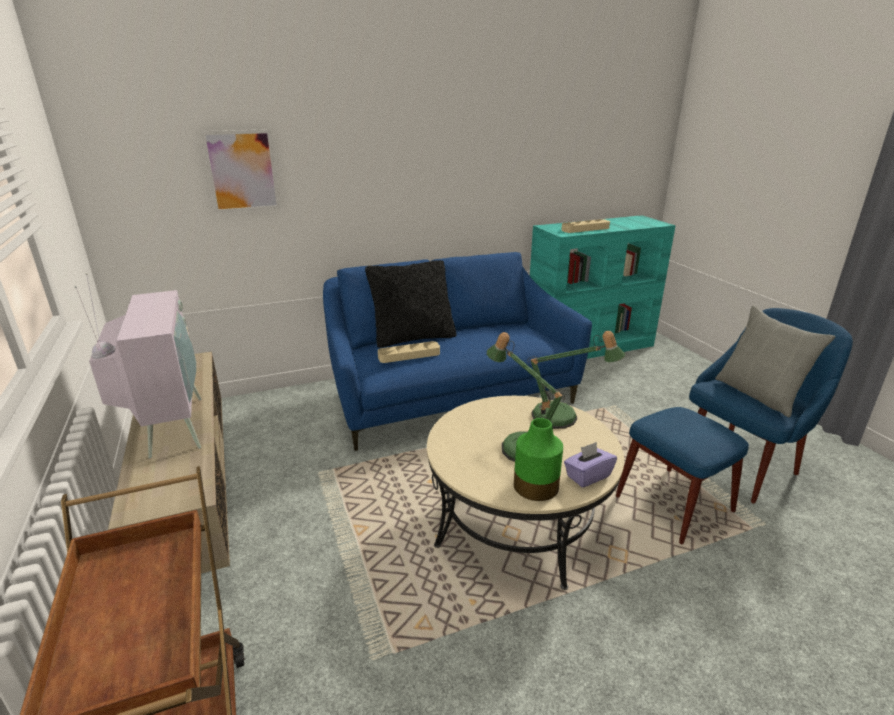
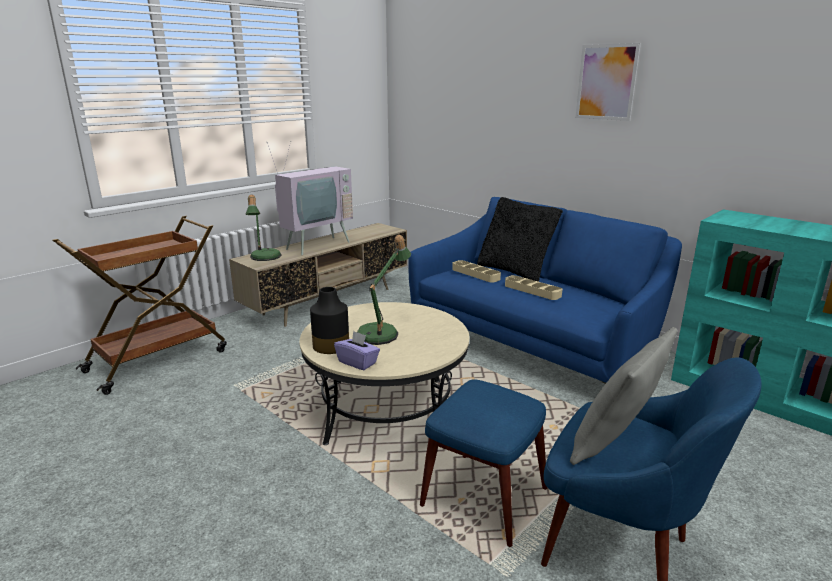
camera: 65 degrees right, 5 degrees down
(242, 171) = (465, 110): picture -> picture (606, 82)
(536, 485) = (331, 345): green vase -> black vase
(562, 418) = (439, 342): table lamp -> table lamp (264, 258)
(585, 229) = (767, 225): beige tray -> beige tray (532, 290)

